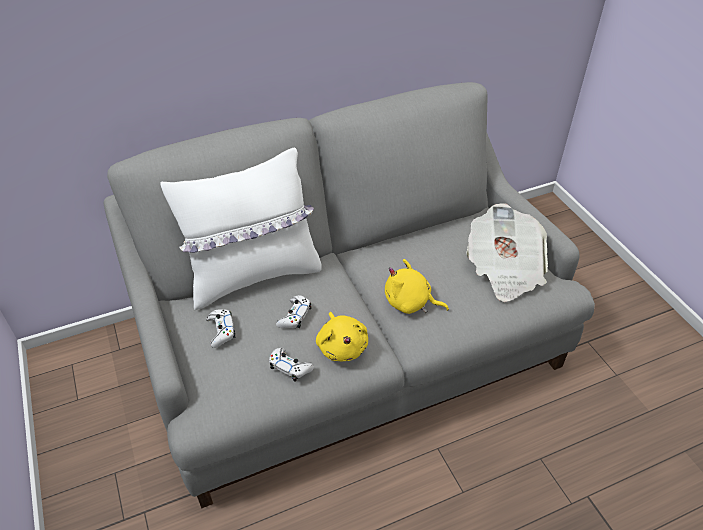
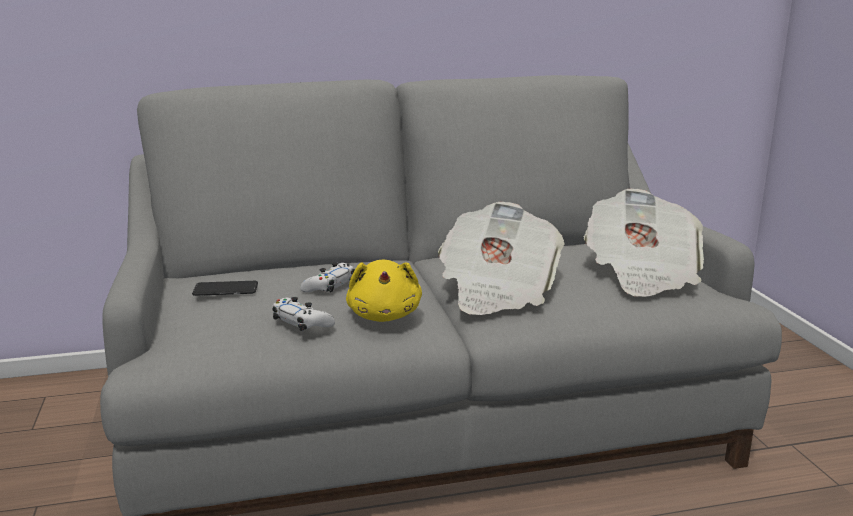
camera: 10 degrees right, 25 degrees down
(221, 331) = (225, 289): white game controller -> phone
(254, 276) = (294, 260): white pillow -> none
(410, 303) = (497, 291): yellow plush toy -> newspaper

